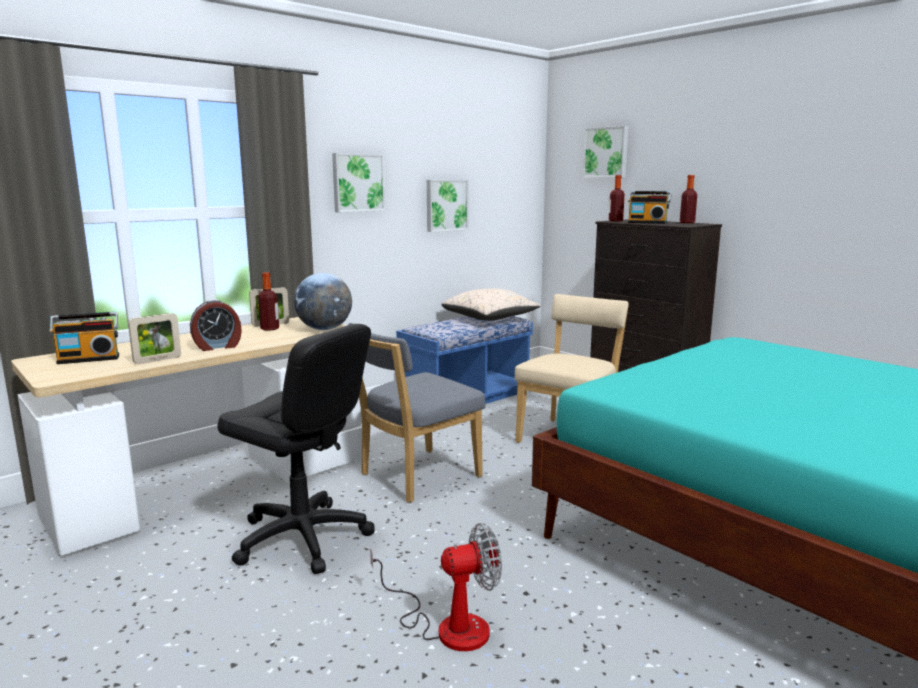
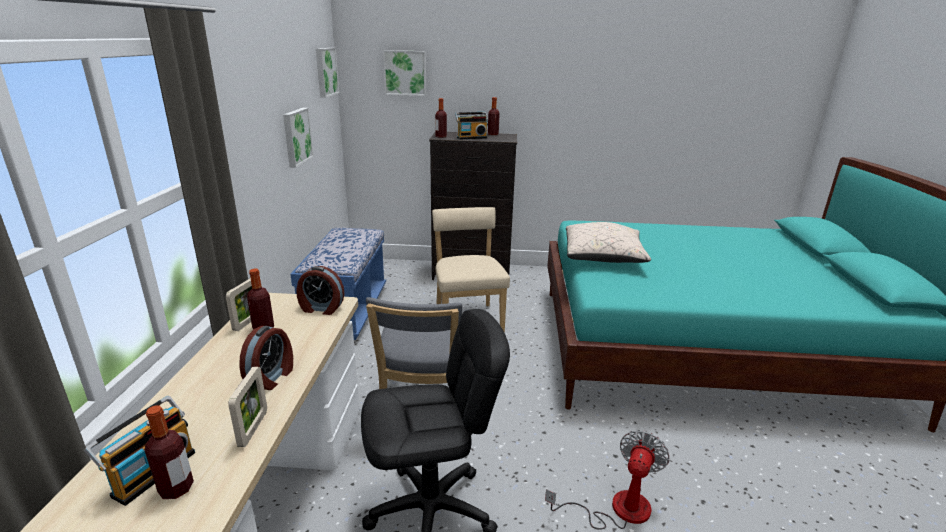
camera: 45 degrees left, 10 degrees up
(82, 366) = (176, 488): none -> bottle
(324, 329) = (321, 308): globe -> alarm clock
(357, 182) = (243, 131): picture -> picture (325, 72)
(490, 319) = (355, 238): beige pillow -> beige pillow (603, 257)

